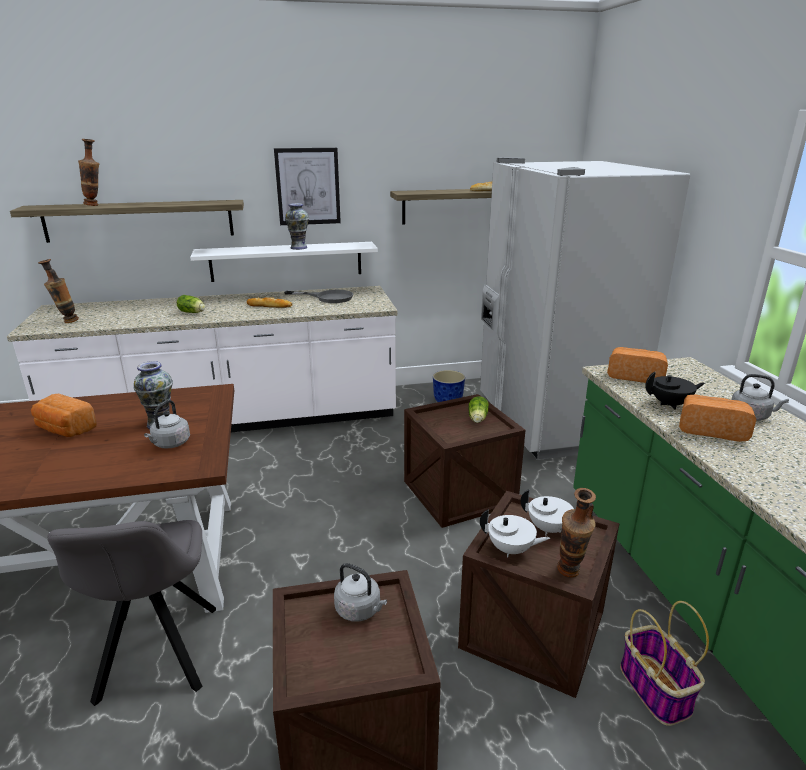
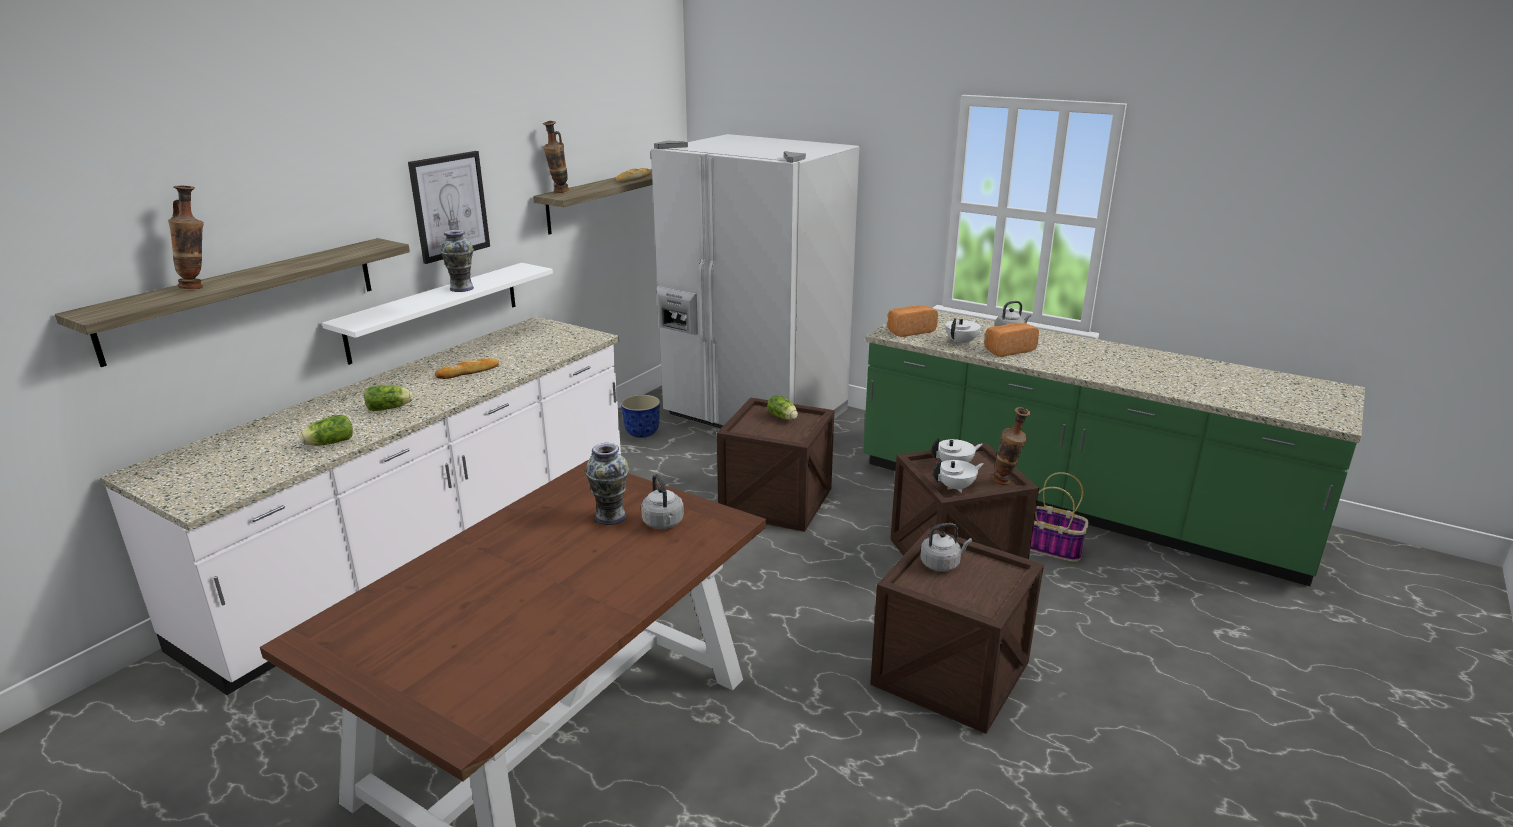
camera: 45 degrees left, 0 degrees up
(65, 429) = (525, 565): bread -> none
(66, 322) = (231, 477): vase -> vase (559, 192)
(129, 320) = (328, 443): none -> lettuce
(157, 653) = (748, 736): grey chair -> none
(328, 297) = (513, 344): grey frying pan -> none
(670, 404) = (961, 342): black teapot -> white teapot

